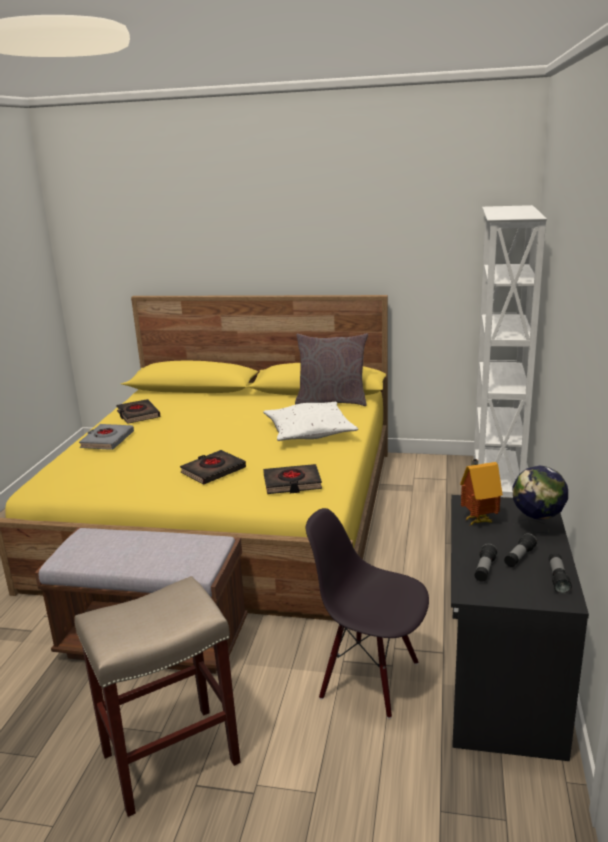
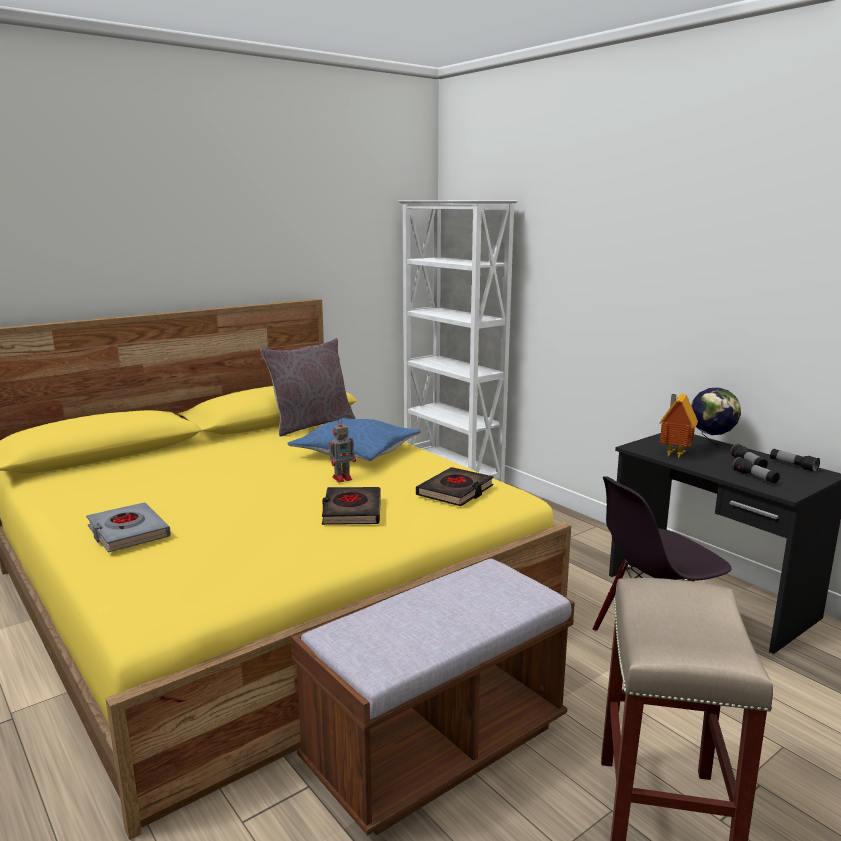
camera: 50 degrees left, 5 degrees down
(138, 415) = (95, 497): black book -> none
(259, 447) = (343, 478): none -> toy robot
(309, 431) = (356, 452): white pillow -> blue pillow

